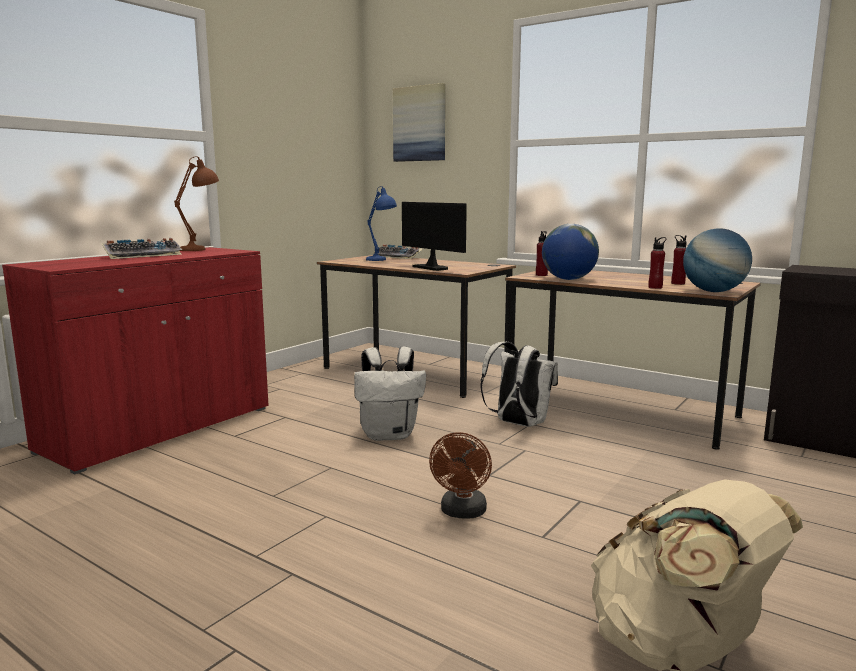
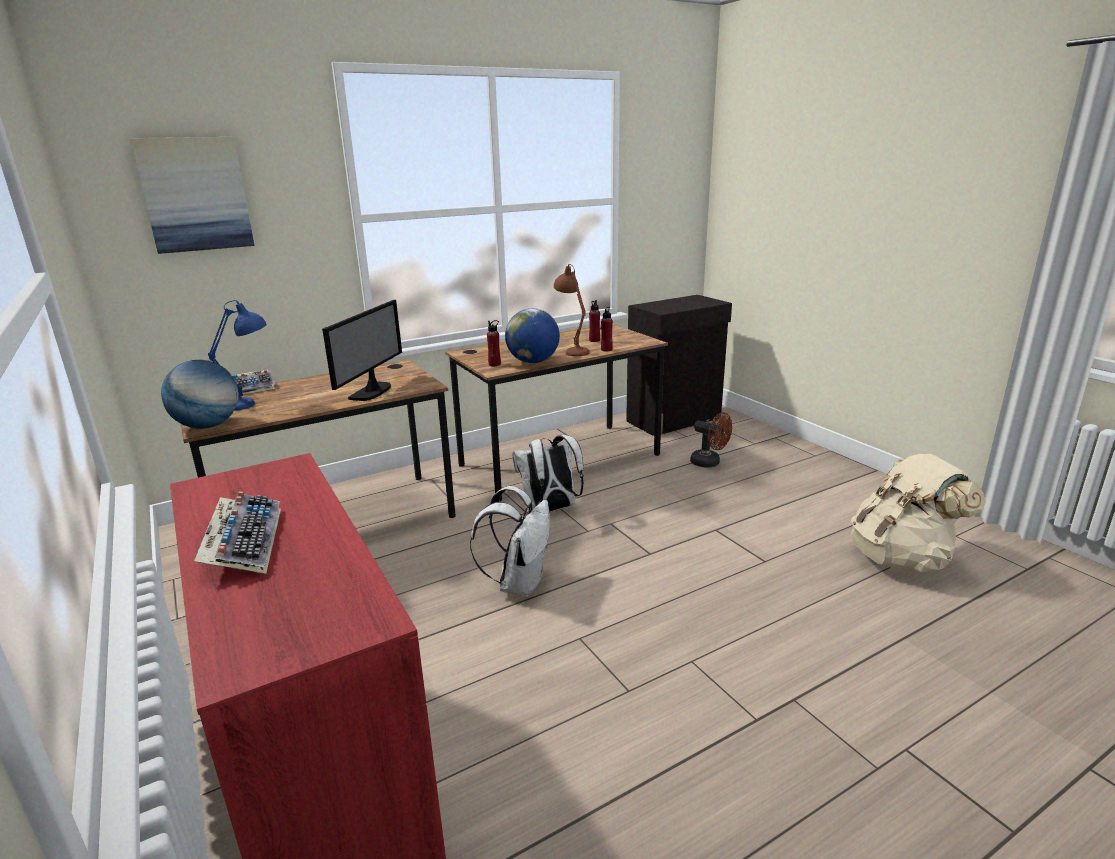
camera: 65 degrees left, 10 degrees up
(201, 249) = (206, 491): brown table lamp -> brown table lamp (572, 350)
(431, 268) = (372, 392): monitor -> monitor turned 120 degrees clockwise
(462, 513) = (714, 585): brown fan -> brown fan (709, 463)
(713, 291) = (641, 341): globe -> globe (208, 426)

